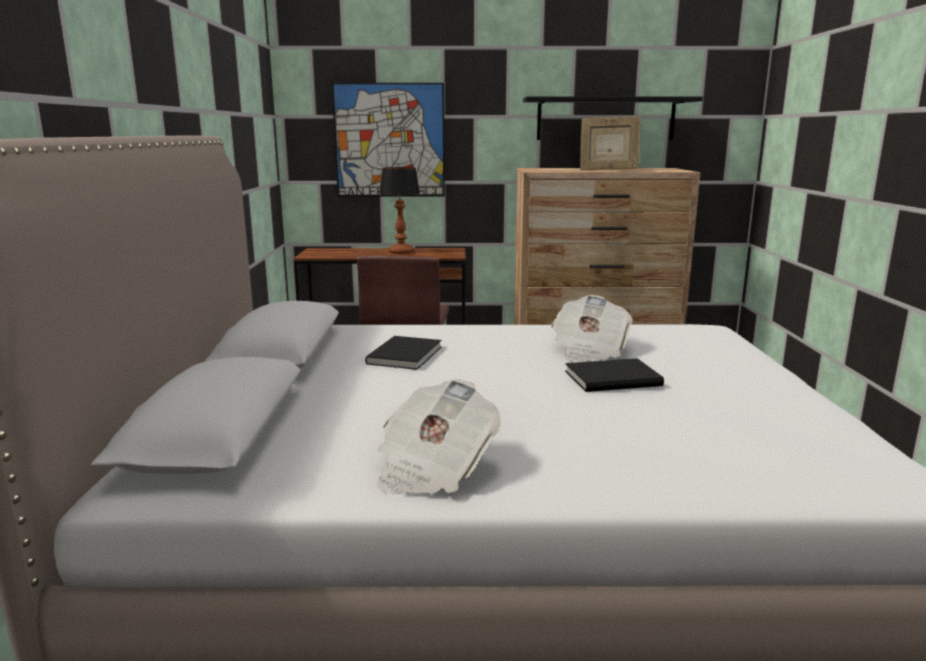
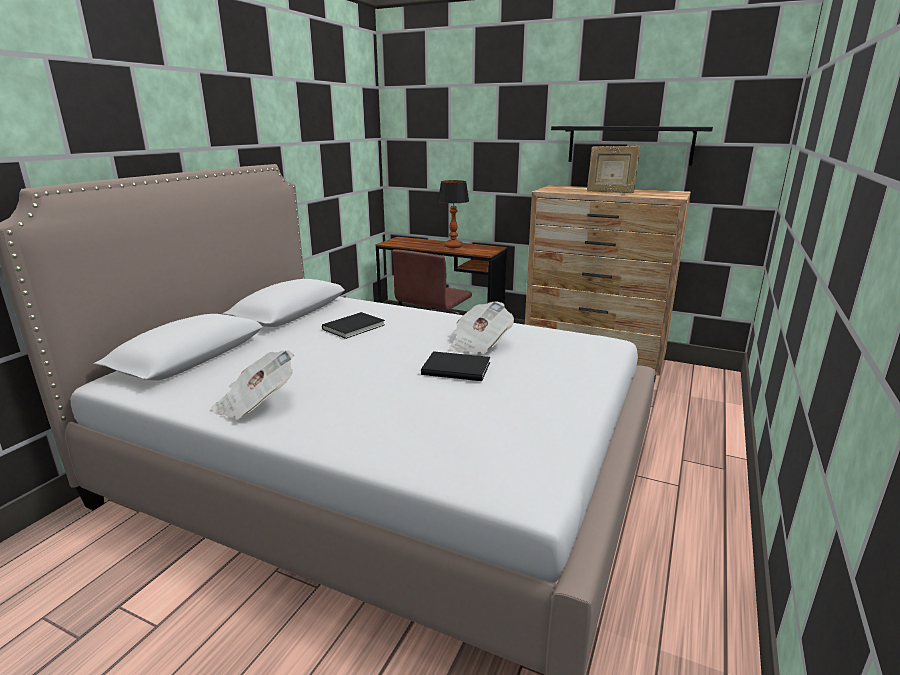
camera: 25 degrees right, 5 degrees up
(389, 140) = (455, 159): picture -> none

